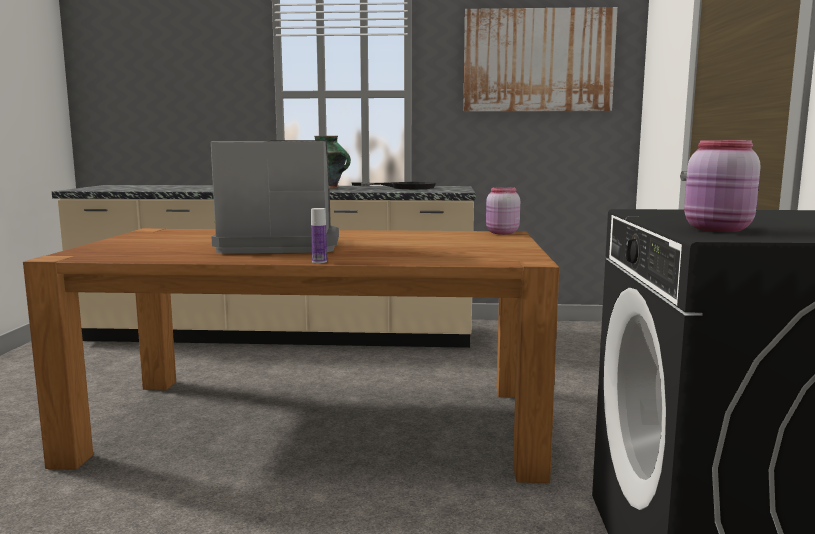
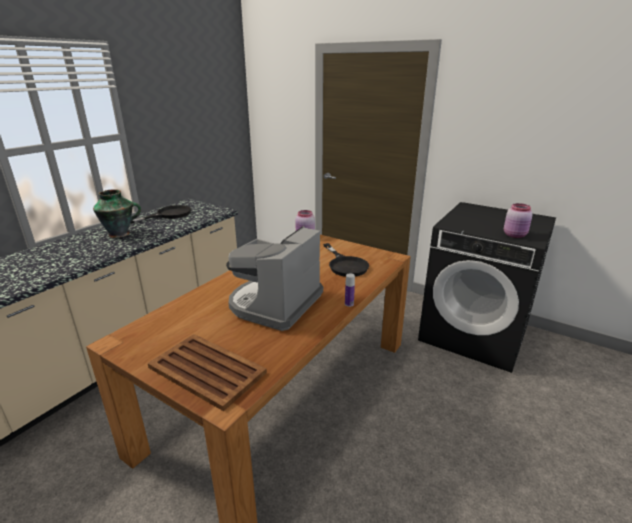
camera: 60 degrees left, 15 degrees up
(120, 247) = (206, 369): none -> brown tray
(443, 250) = (345, 265): none -> black frying pan
(538, 60) = (199, 102): picture -> none

